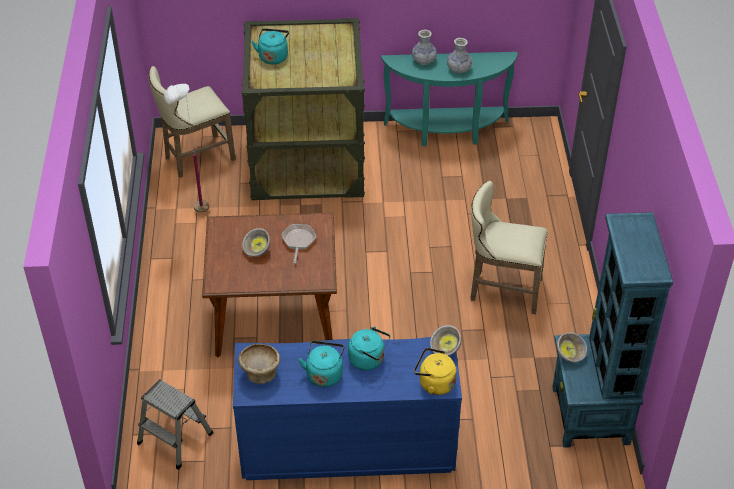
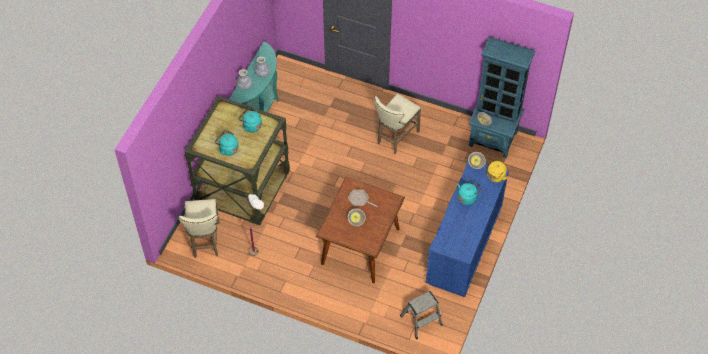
camera: 65 degrees left, 10 degrees up
(260, 373) = (454, 245): beige bowl -> none
(324, 373) = (467, 218): turquoise kettle -> turquoise kettle (251, 126)

